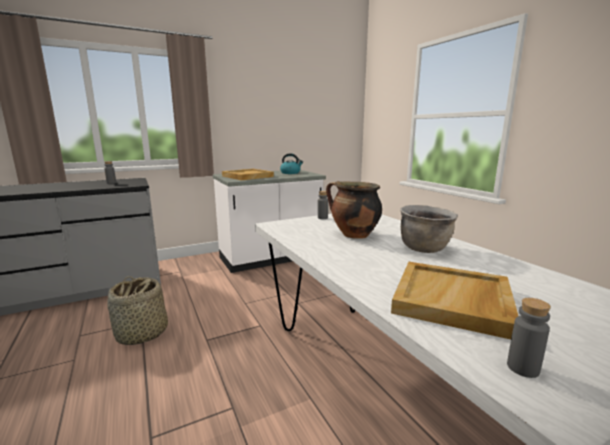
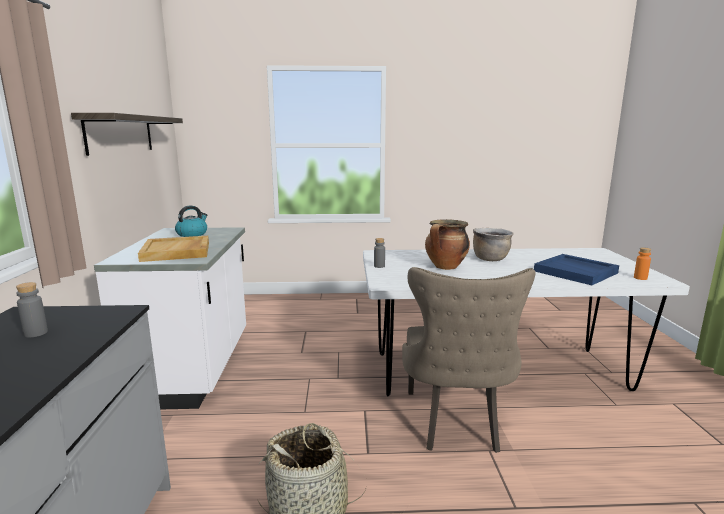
camera: 65 degrees left, 0 degrees up
(269, 377) = (456, 422): none -> beige chair
(285, 107) = (120, 134): none -> shelf
(453, 301) = (576, 272): beige tray -> blue tray
(523, 368) = (640, 278): grey bottle -> orange bottle

